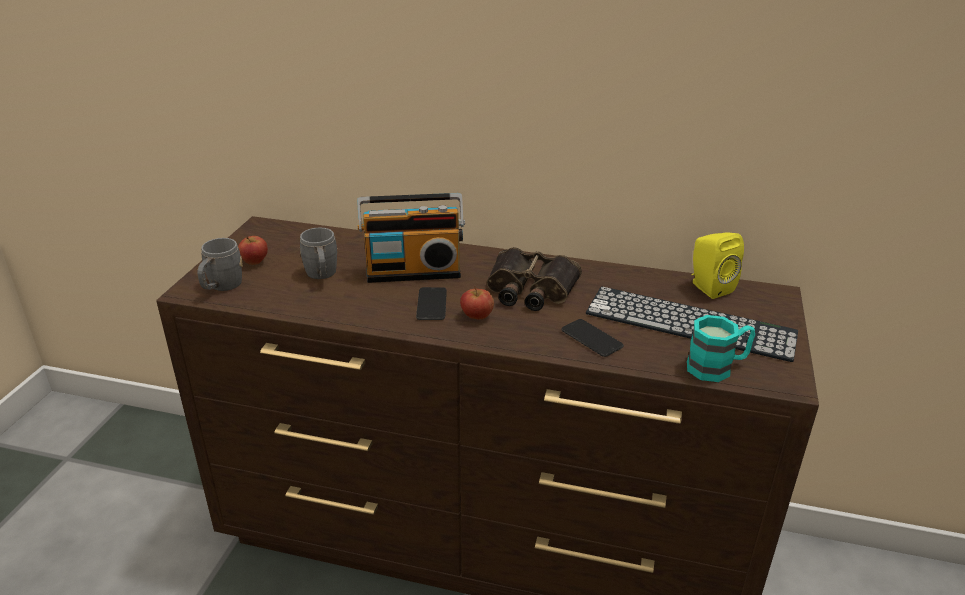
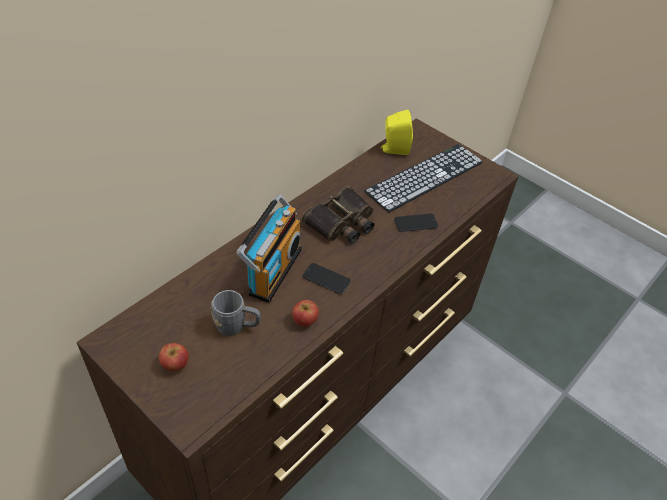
camera: 65 degrees left, 15 degrees up
(221, 287) = (203, 401): grey mug -> none
(477, 316) = (357, 262): apple -> apple (305, 321)
(717, 367) = (471, 190): turquoise mug -> none

